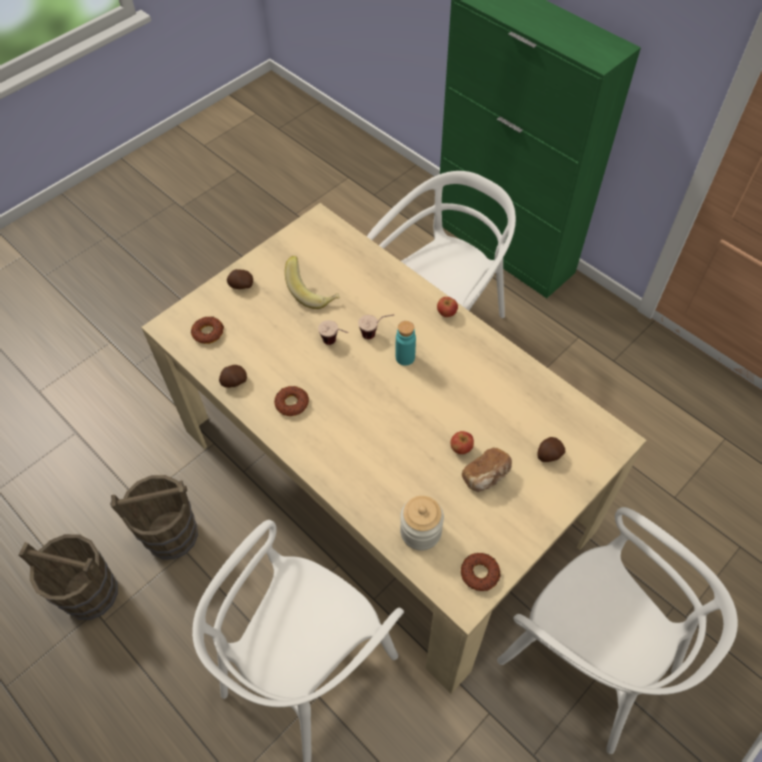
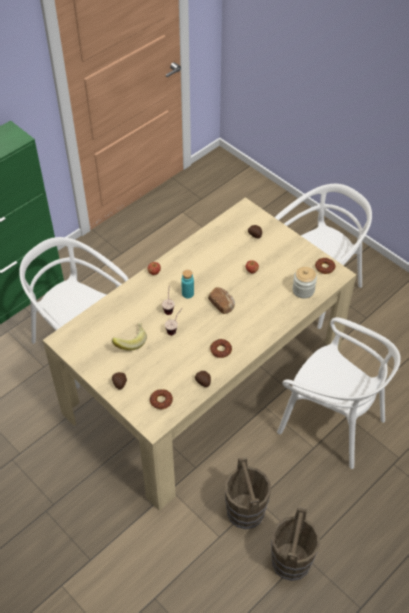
camera: 90 degrees left, 5 degrees down
(486, 476) = (269, 261): bread -> bread (222, 304)

